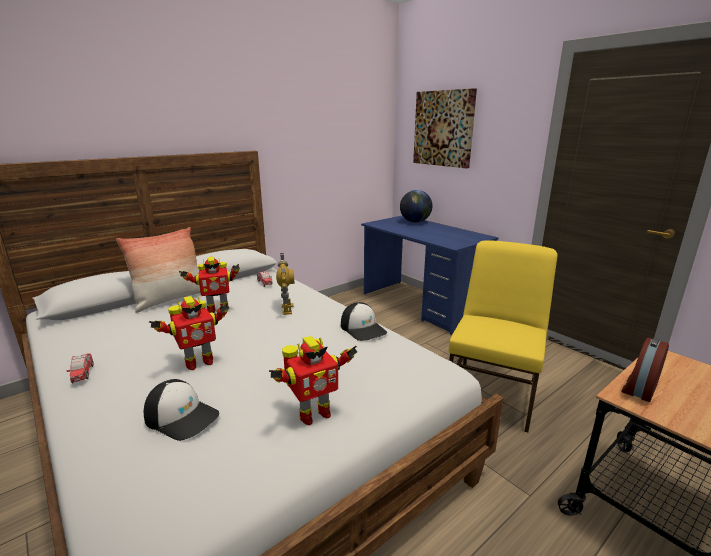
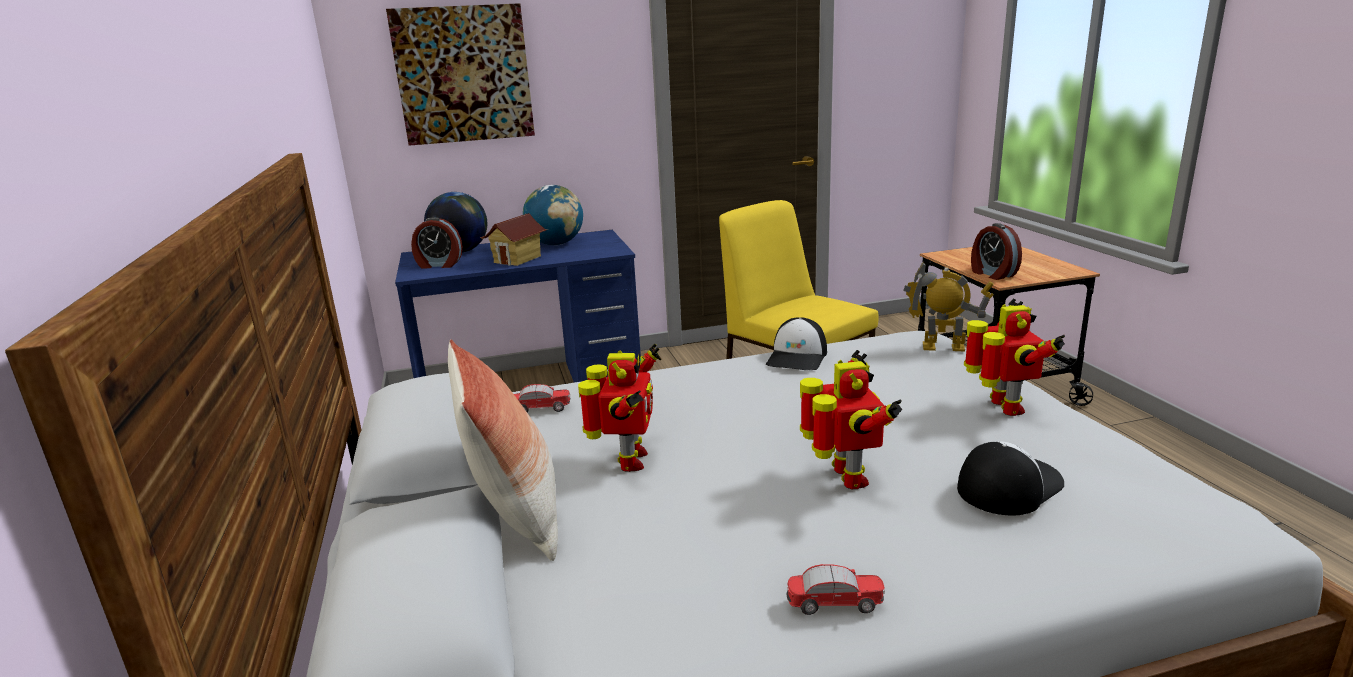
camera: 65 degrees left, 0 degrees up
(287, 309) = (685, 399): toy robot -> toy robot (943, 347)
(363, 328) = (797, 357): cap -> cap turned 120 degrees clockwise
(391, 223) = (439, 265): none -> alarm clock
(414, 232) = (518, 259): none -> toy house
(450, 233) = (556, 244): none -> globe

